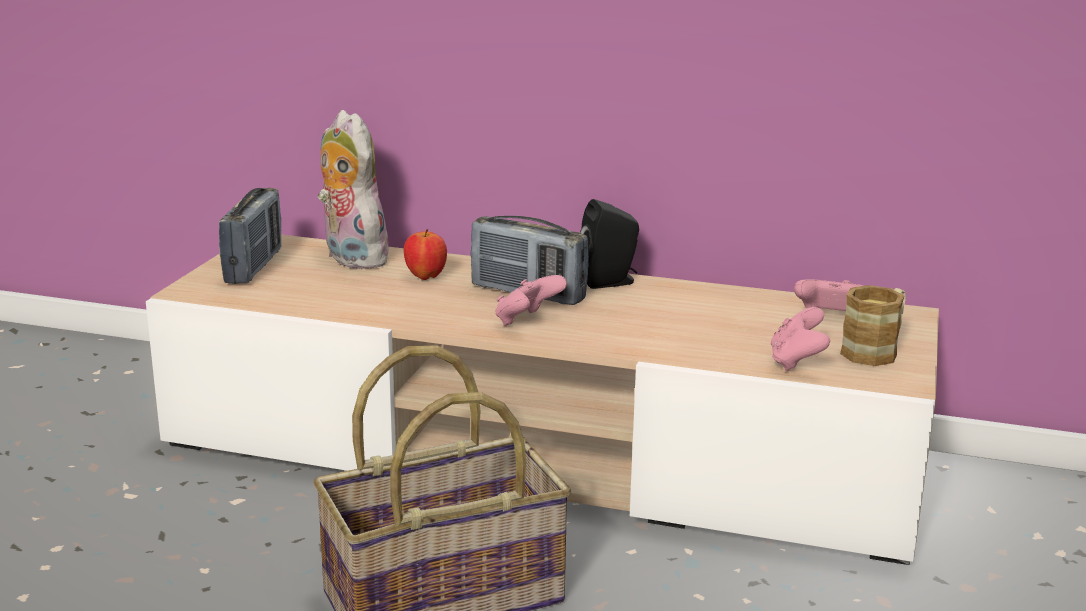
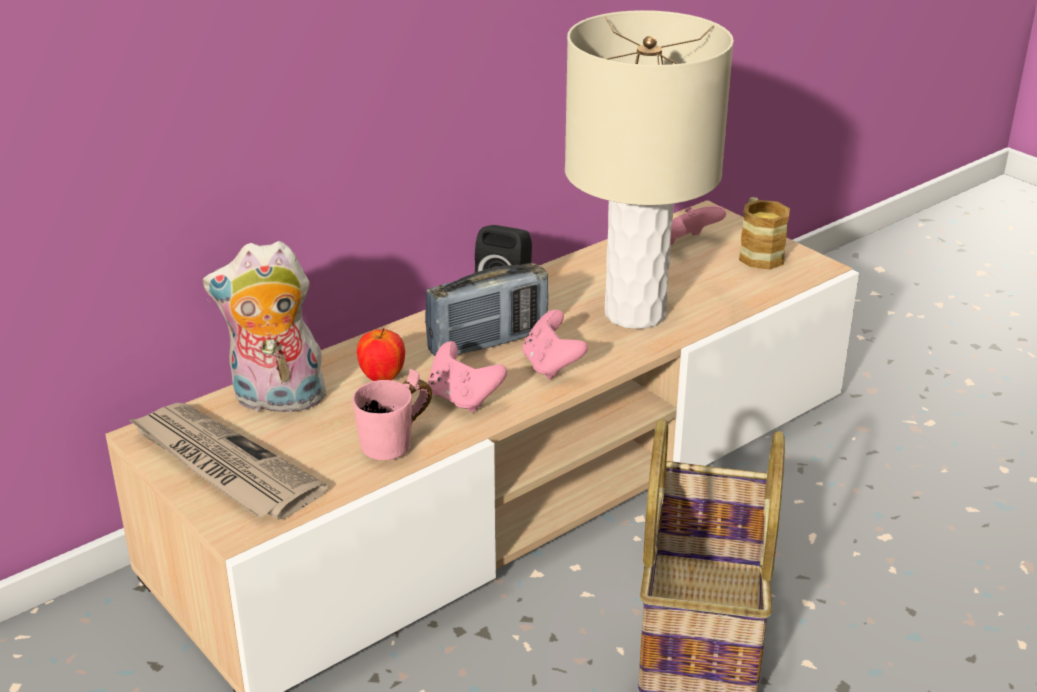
camera: 55 degrees left, 10 degrees up
(254, 267) = (223, 465): radio -> newspaper
(341, 305) = (399, 446): none -> pink mug
(663, 329) = (634, 314): none -> beige table lamp
(796, 362) = (749, 288): pink game controller -> pink game controller (463, 399)

